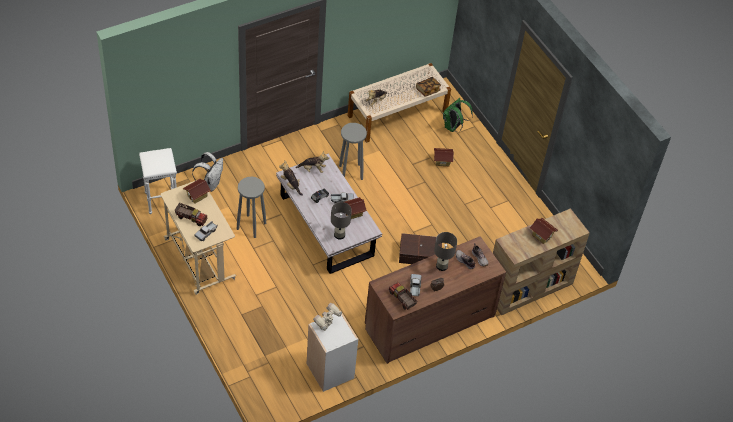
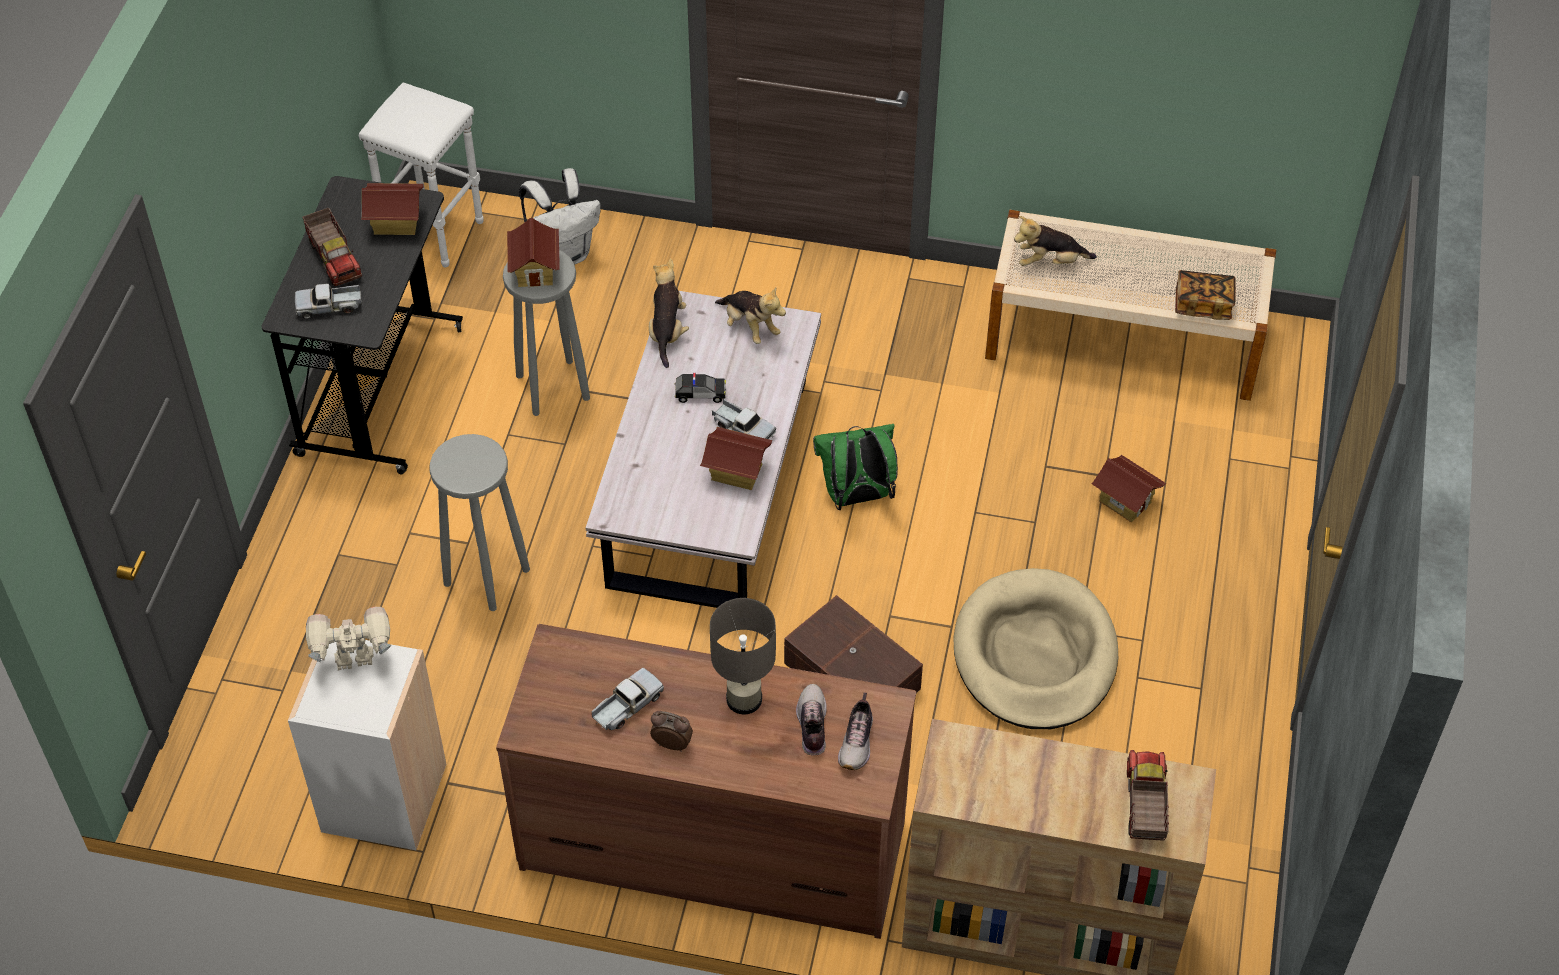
camera: 45 degrees right, 0 degrees up
(199, 259) = (380, 390): beige desk -> black desk
(339, 235) = (655, 499): grey table lamp -> none
(350, 172) = (882, 401): grey stool -> grey stool (486, 576)
(402, 299) = (566, 713): toy truck -> toy truck (1144, 805)
(453, 127) = (1233, 441): green backpack -> green backpack (856, 497)
(460, 218) = (1034, 655): none -> beige dog bed
(541, 236) = (1062, 788): toy house -> toy house (536, 271)

